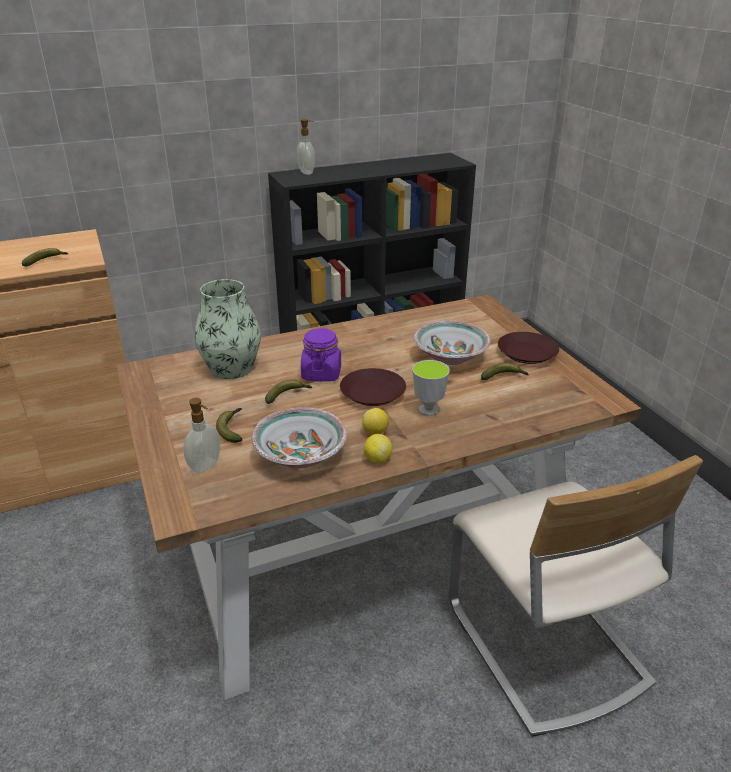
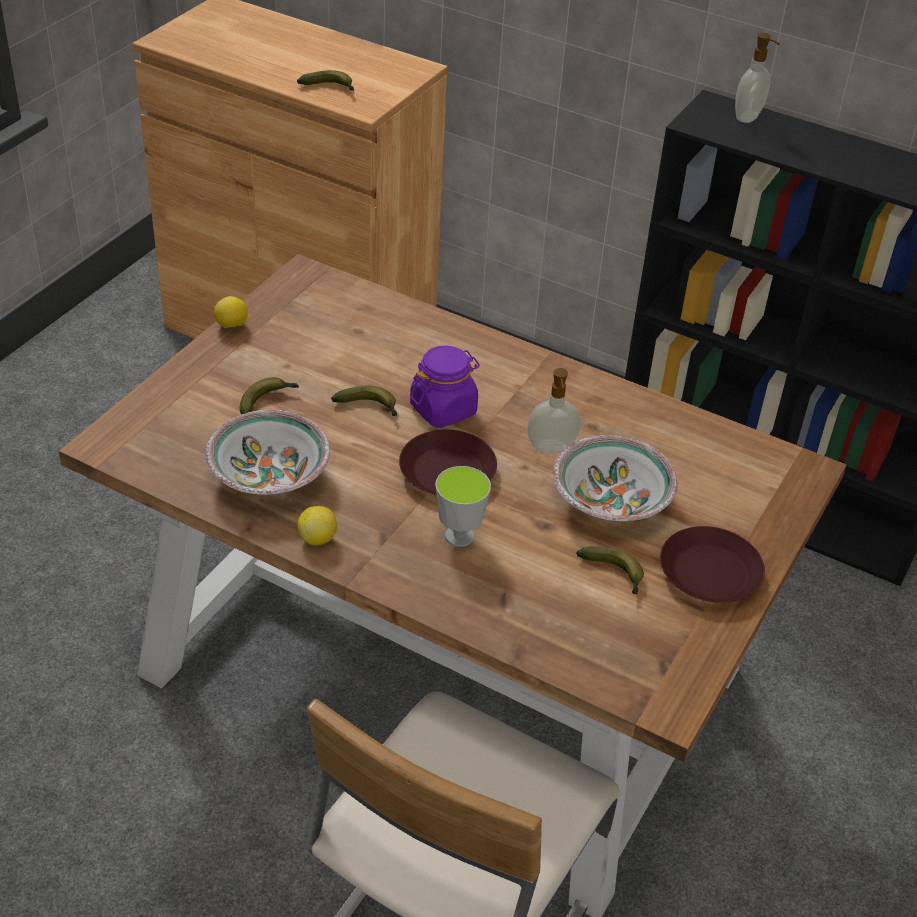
camera: 50 degrees right, 10 degrees up
(206, 466) = (189, 419): soap dispenser -> soap dispenser (551, 448)
(231, 367) = (380, 335): vase -> none
(375, 432) = (367, 513): lemon -> lemon (231, 326)

